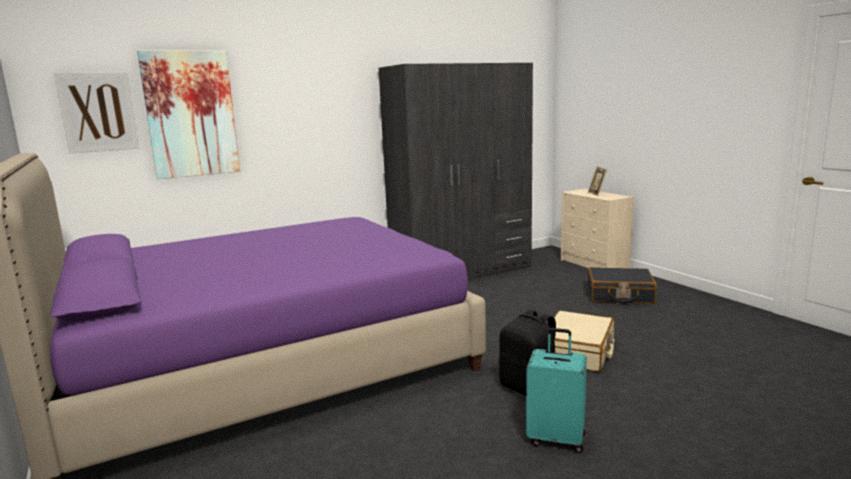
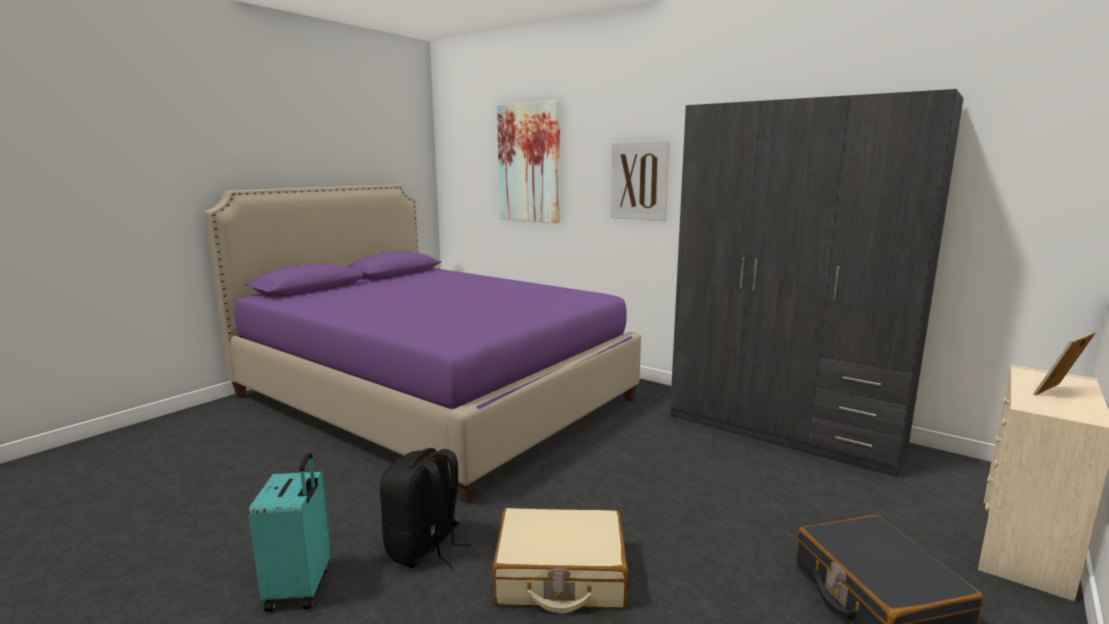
camera: 65 degrees right, 0 degrees up
(98, 112) = (474, 157): picture -> picture (639, 181)

